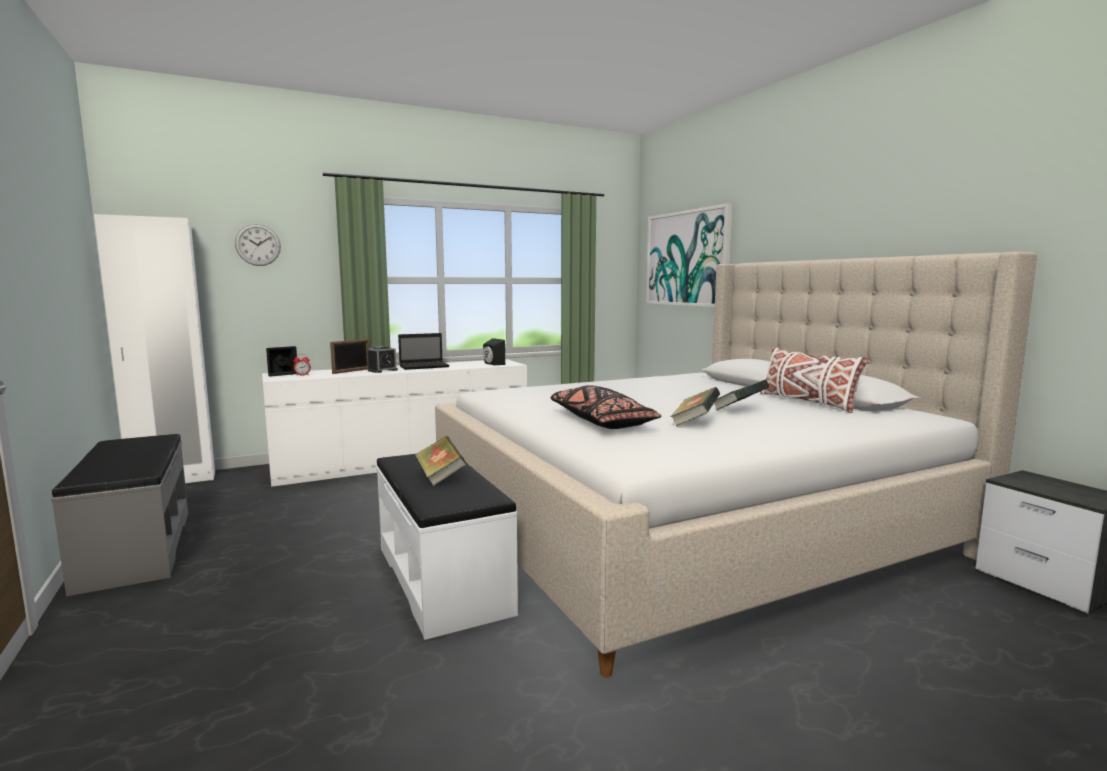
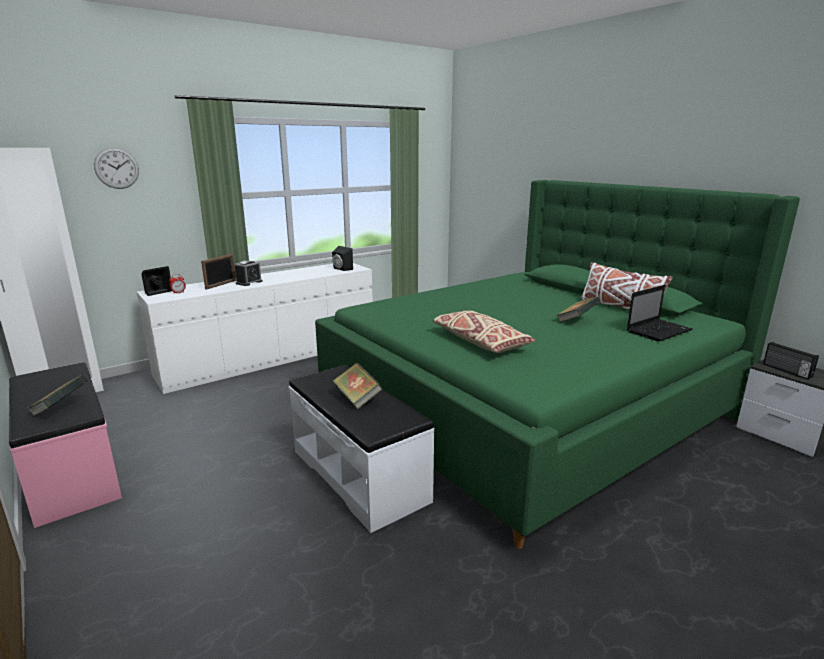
camera: 10 degrees left, 10 degrees up
(134, 549) = (70, 472): grey bench -> pink bench
(425, 366) = (284, 275): laptop -> laptop (659, 331)
(600, 421) = (479, 342): black pillow -> beige pillow
(687, 258) = (499, 169): picture -> none
(690, 525) = (529, 405): beige bed -> green bed
(695, 423) = (552, 339): book -> book (61, 409)
(1038, 487) = (786, 371): none -> radio

